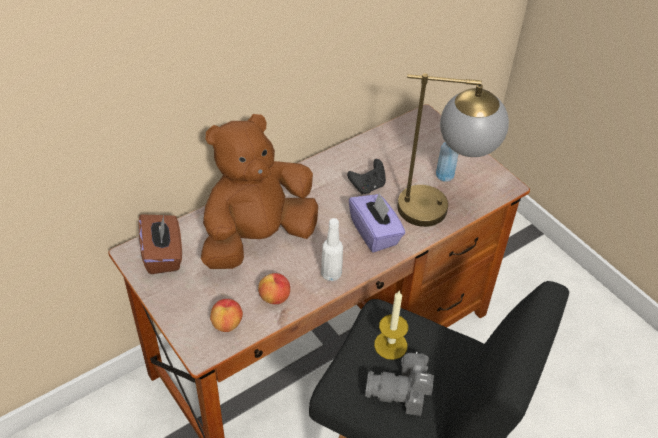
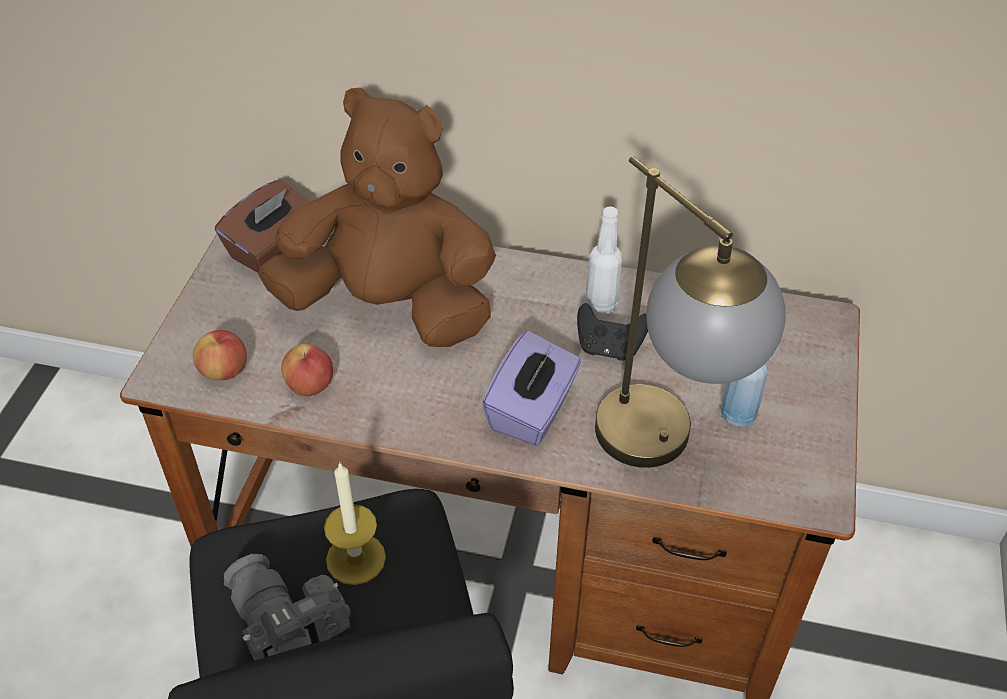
camera: 50 degrees right, 0 degrees up
(331, 274) = (407, 413): white bottle -> white bottle (601, 305)

